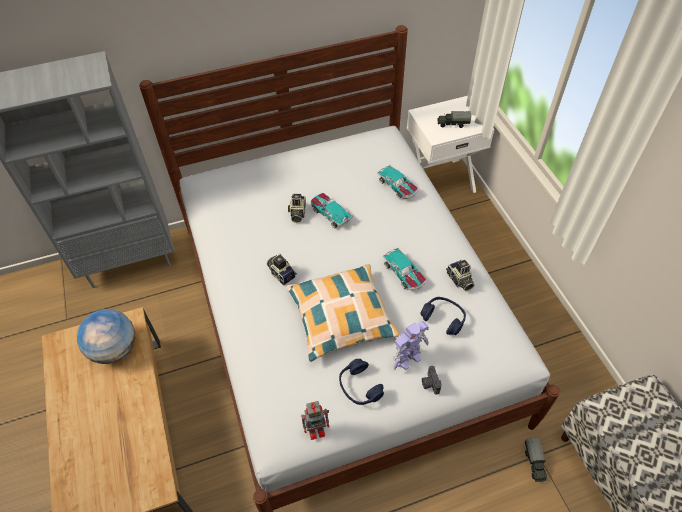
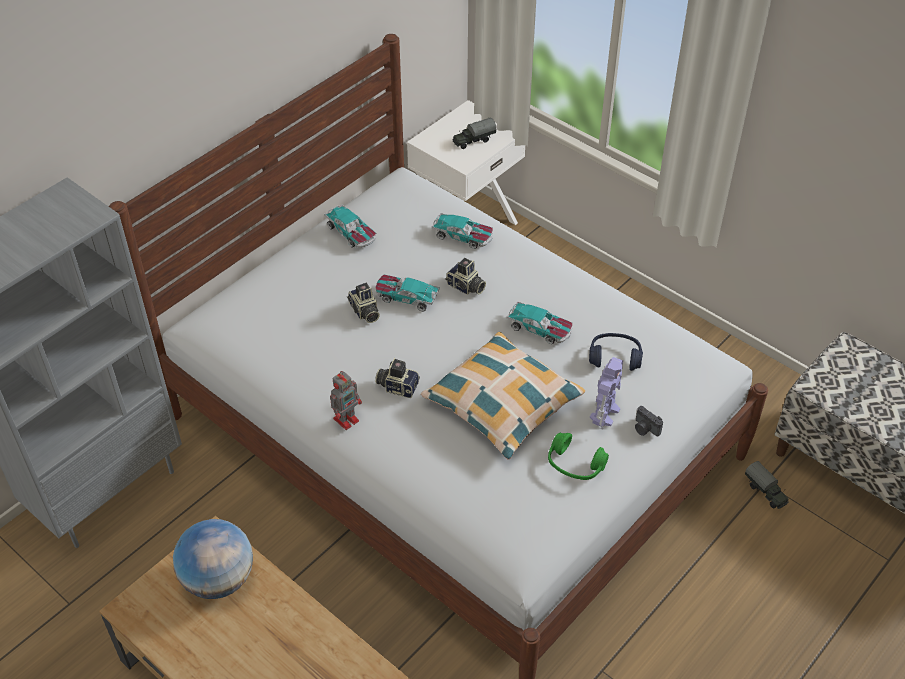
camera: 30 degrees left, 5 degrees down
(317, 429) = (559, 527): toy robot -> toy robot (347, 419)
(327, 157) = (351, 233): none -> toy car
(359, 387) = (575, 464): blue headphones -> green headphones
(459, 280) = (604, 312): camera -> camera (465, 287)

